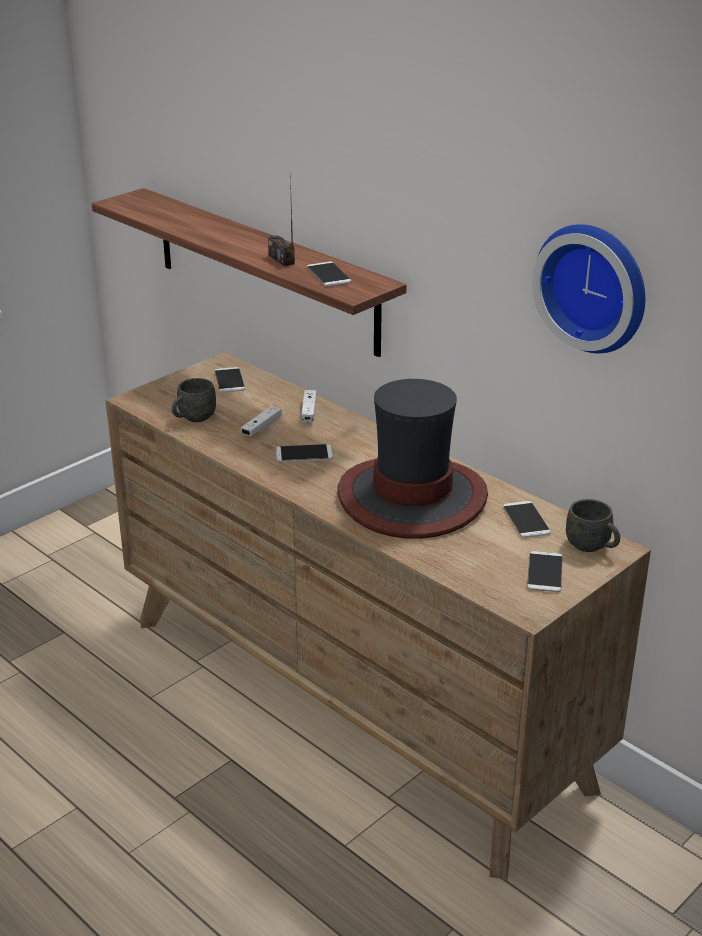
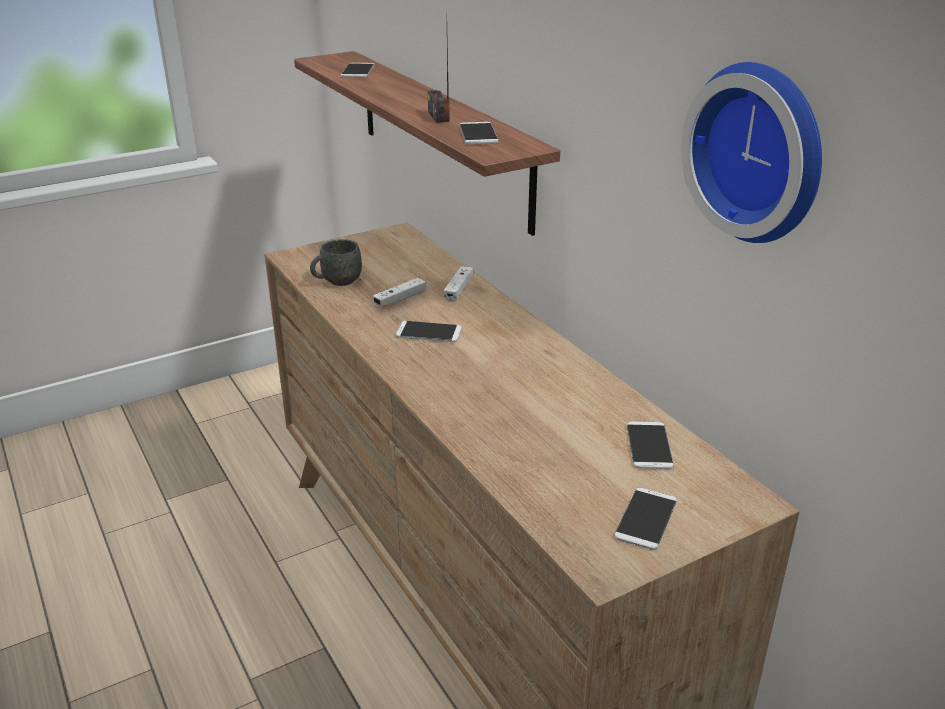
camera: 15 degrees right, 0 degrees up
(229, 380) = (395, 249): phone -> phone (358, 71)
(412, 498) = (523, 398): hat -> none
(592, 547) = (721, 494): grey mug -> none

